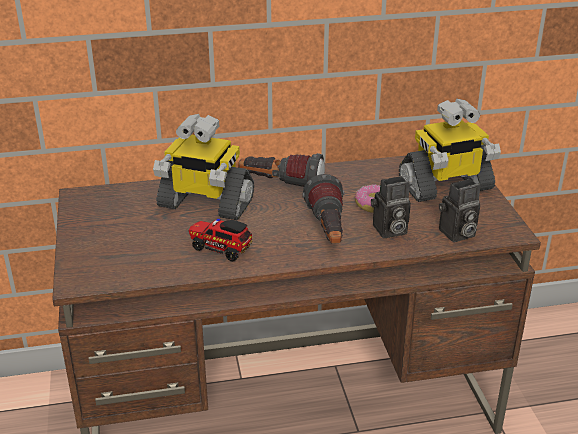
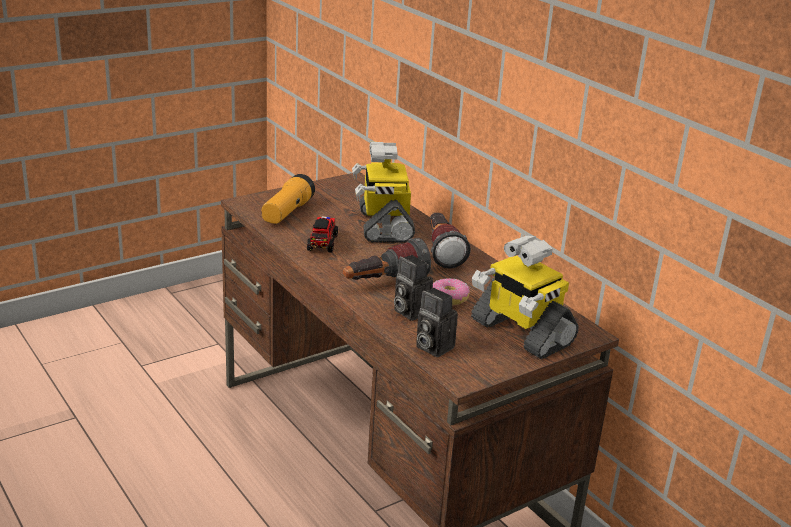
camera: 65 degrees right, 5 degrees down
(129, 256) = (287, 212): none -> flashlight

